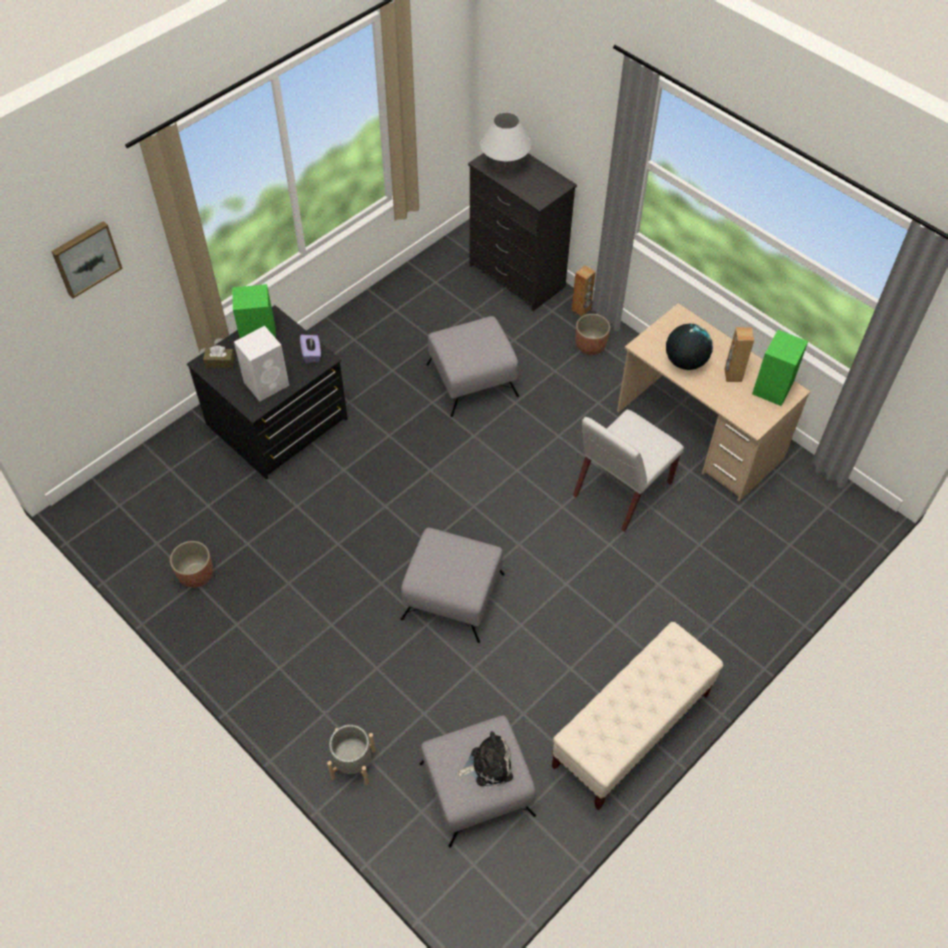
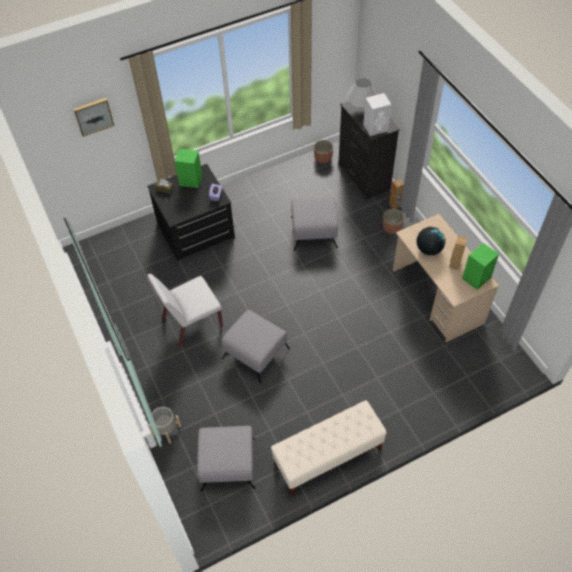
camera: 20 degrees right, 0 degrees up
(196, 574) = (121, 304): planter -> planter (323, 158)
(267, 383) = (185, 206): white speaker -> white speaker (376, 127)
(488, 765) = (230, 450): plush toy -> none
(621, 490) = (377, 317): white chair -> white chair (191, 323)

